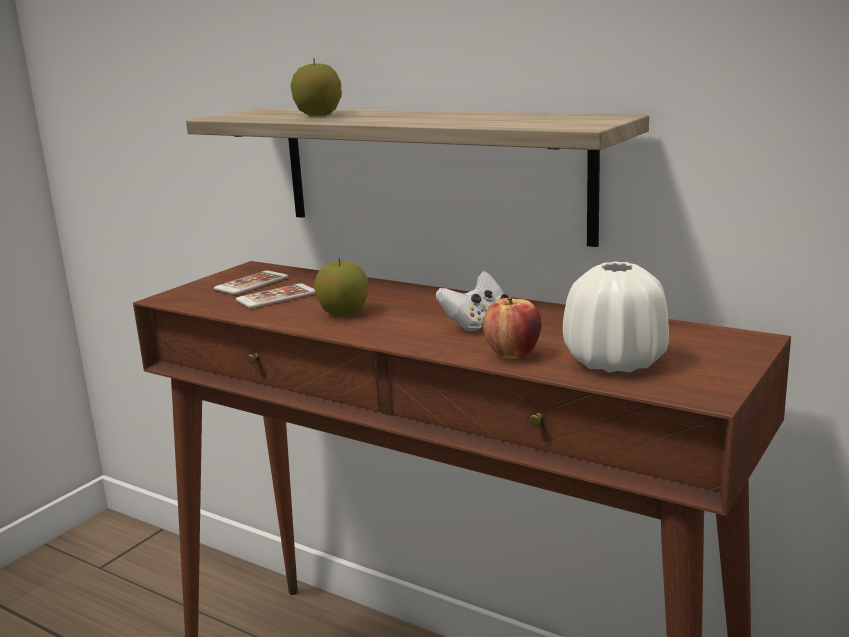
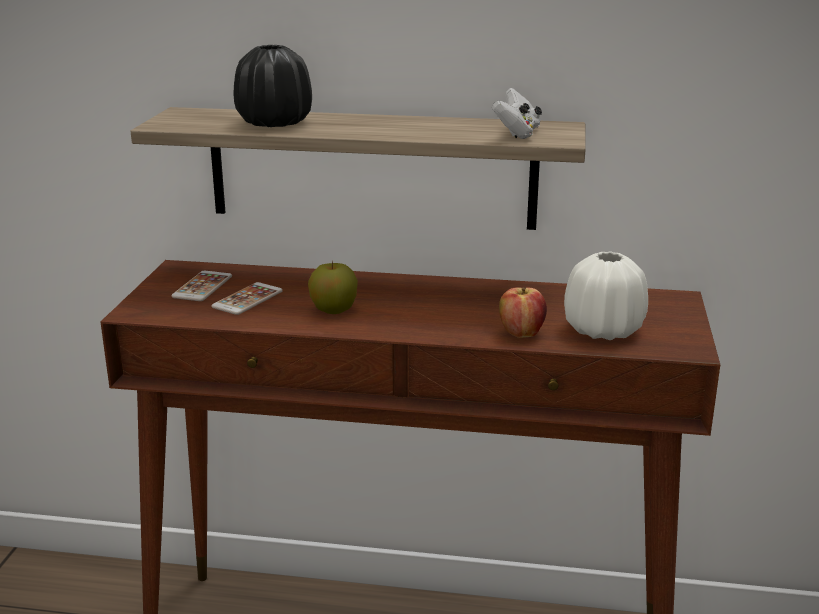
camera: 25 degrees left, 5 degrees up
(318, 115) = (275, 123): apple -> black vase
(476, 323) = (461, 307): white game controller -> white game controller (517, 134)

